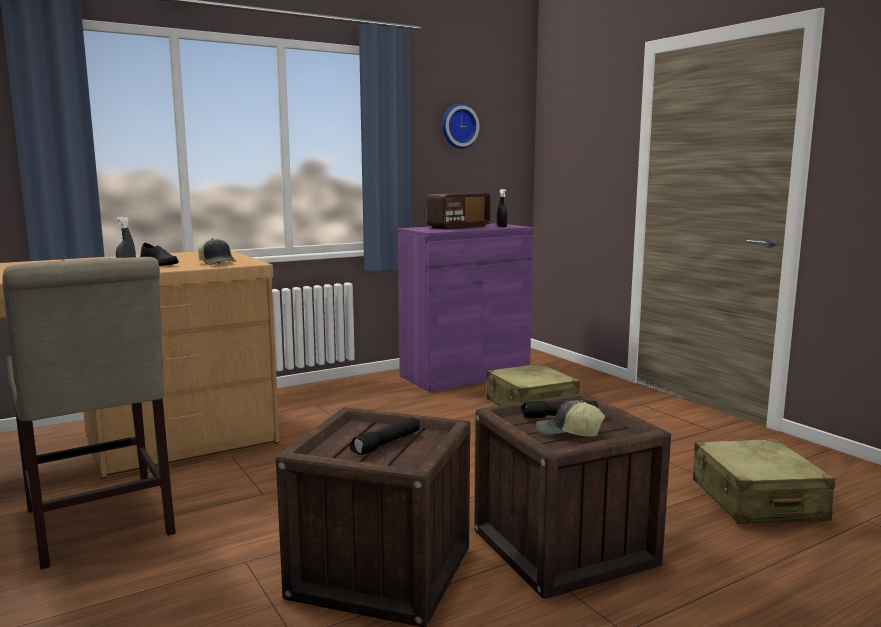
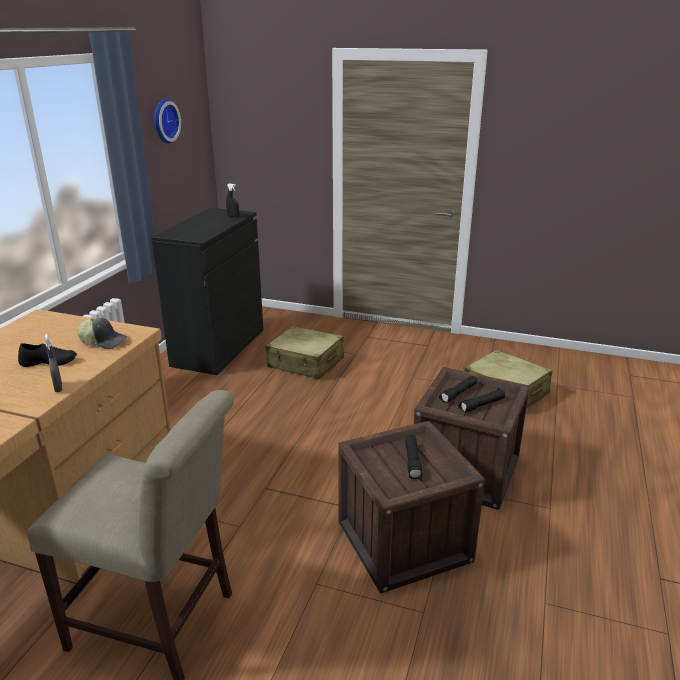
camera: 40 degrees left, 15 degrees up
(458, 227) = (201, 224): radio -> none
(465, 375) = (219, 347): purple cabinet -> black cabinet
(568, 433) = (481, 405): cap -> black flashlight

